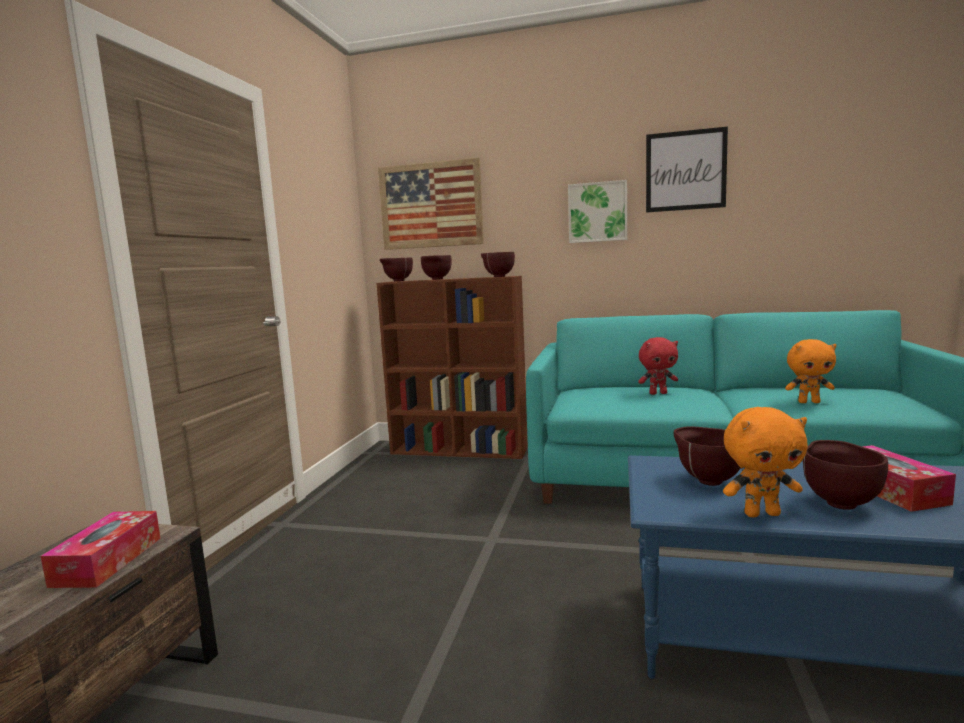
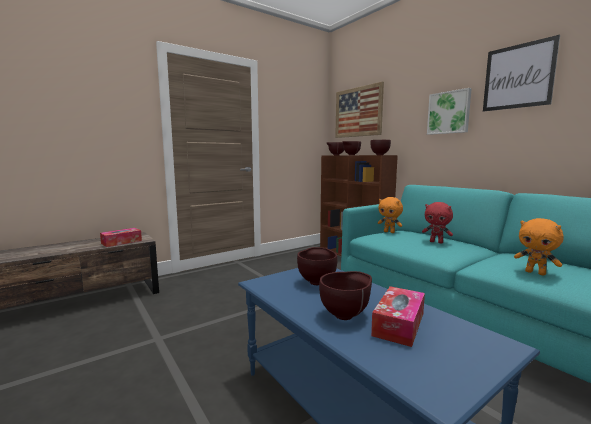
camera: 40 degrees right, 0 degrees up
(761, 514) = (292, 301): orange plush toy -> orange plush toy (389, 232)

